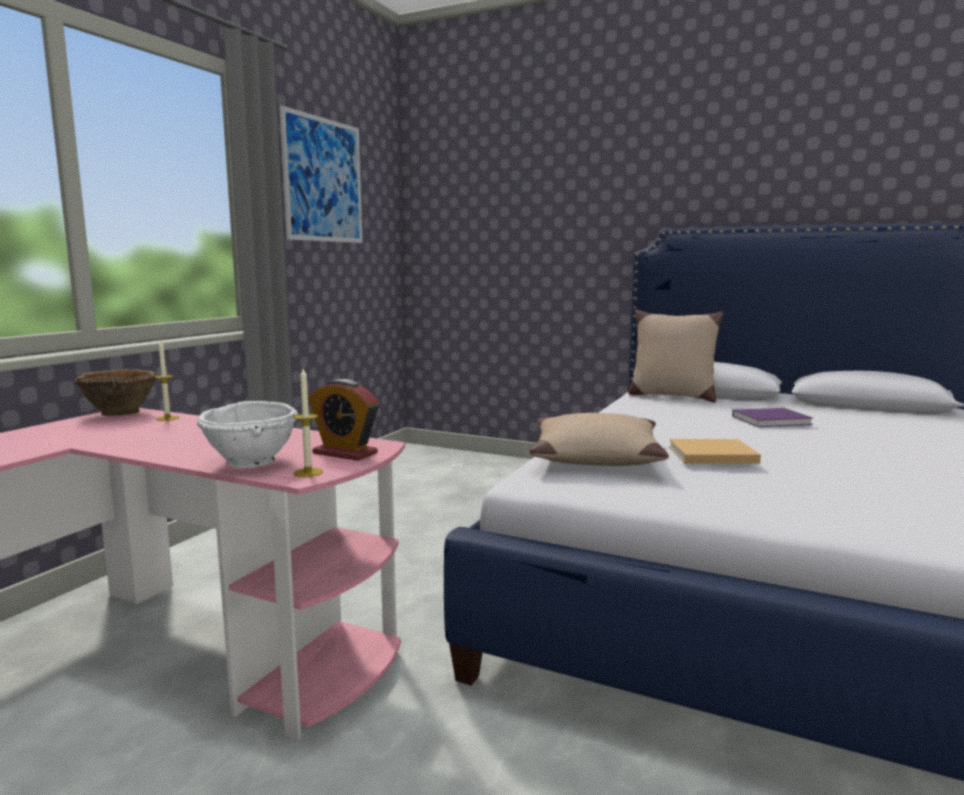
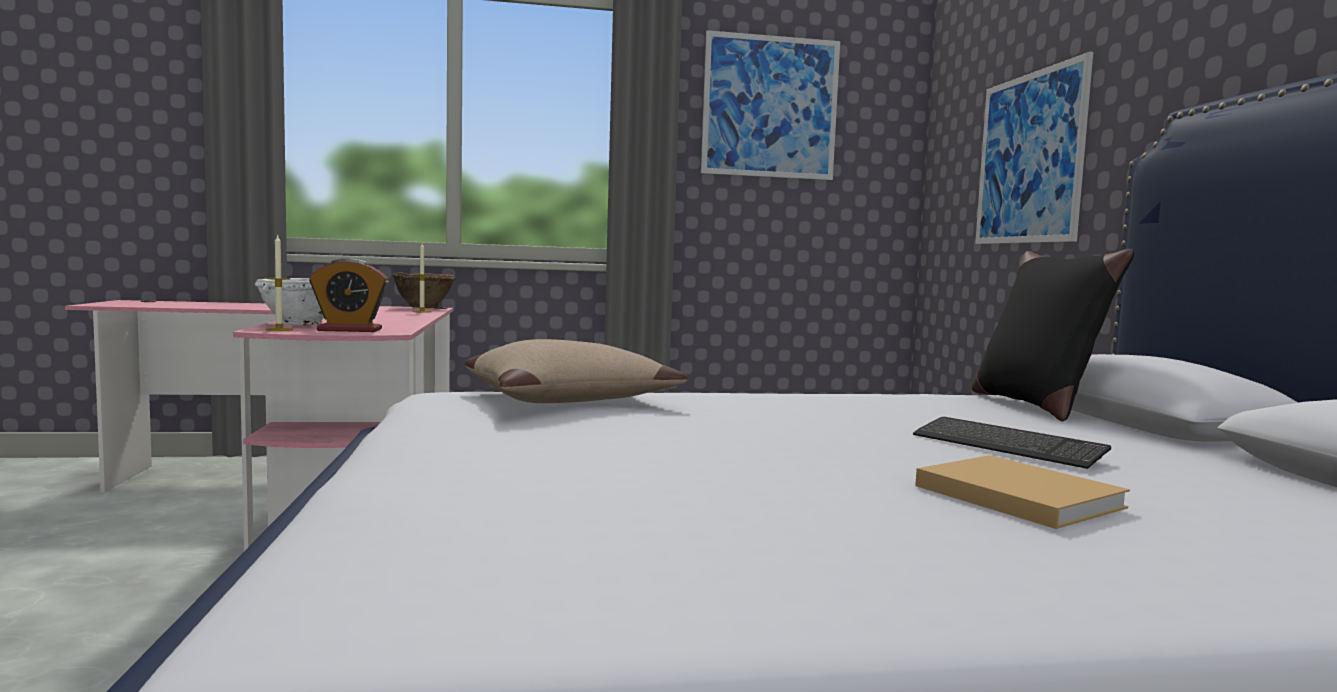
camera: 55 degrees right, 5 degrees down
(345, 453) = (349, 330): alarm clock -> alarm clock turned 90 degrees counterclockwise
(526, 238) = (1029, 158): none -> picture
(671, 396) = (1034, 405): beige pillow -> black pillow
(709, 455) = (651, 423): beige book -> beige book (1013, 495)
(773, 420) = (1007, 446): purple book -> keyboard

